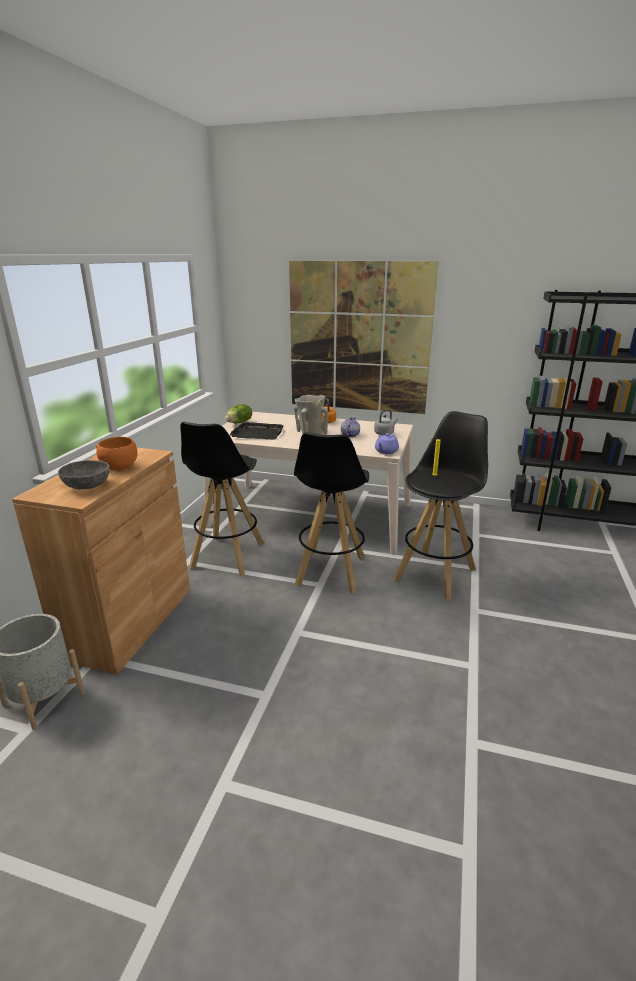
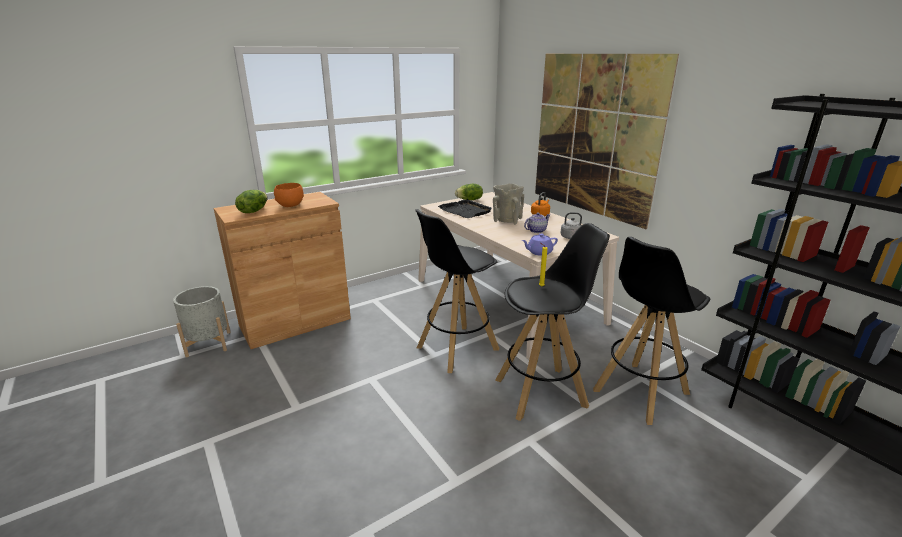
camera: 40 degrees right, 0 degrees up
(87, 486) = (253, 211): grey bowl -> lettuce
(227, 555) = (404, 306): black stool -> black stool (640, 392)

